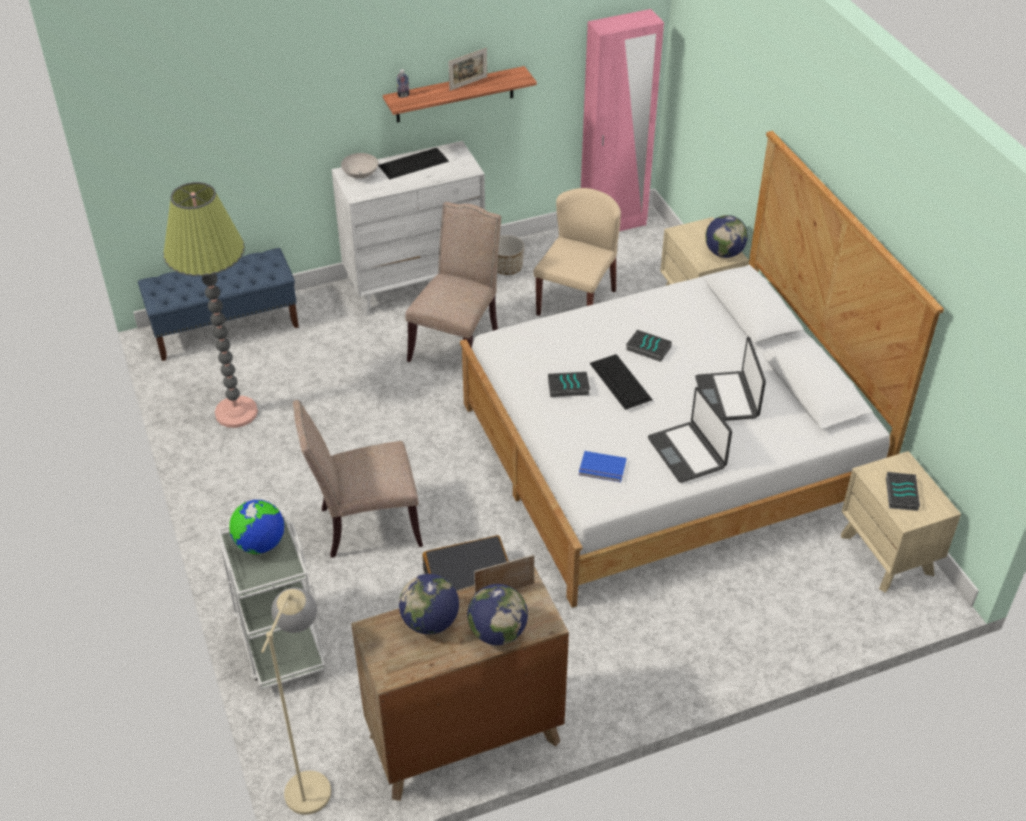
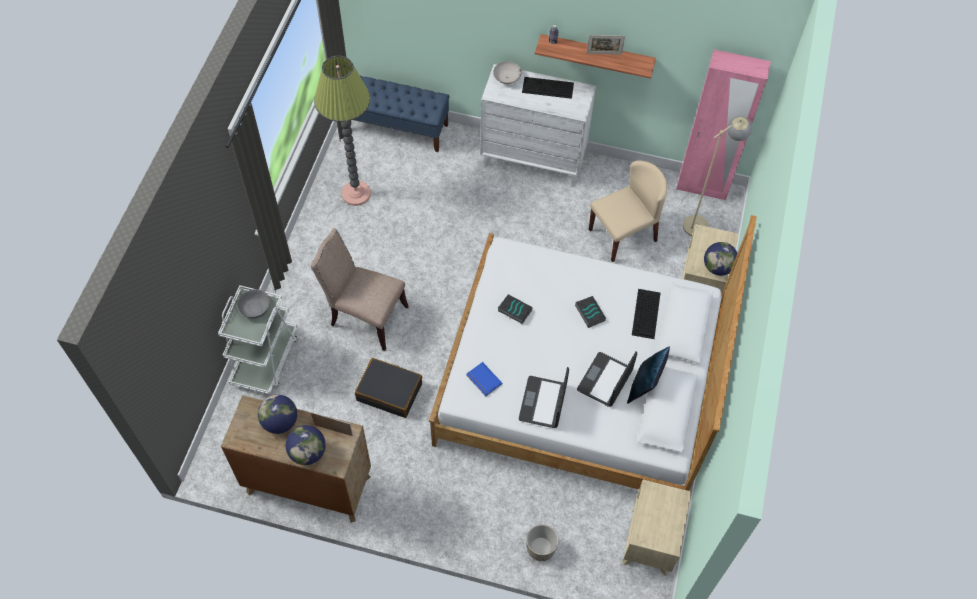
camera: 35 degrees right, 15 degrees up
(260, 544) = (255, 308): globe -> grey bowl
(313, 778) = (218, 452): beige floor lamp -> beige floor lamp (701, 221)
(457, 343) = (521, 221): beige chair -> none
(507, 268) = (601, 181): planter -> planter (540, 548)
(621, 382) = (549, 327): keyboard -> keyboard (646, 314)
(770, 381) = (644, 386): none -> blue pillow
(900, 493) = (655, 517): book -> none

